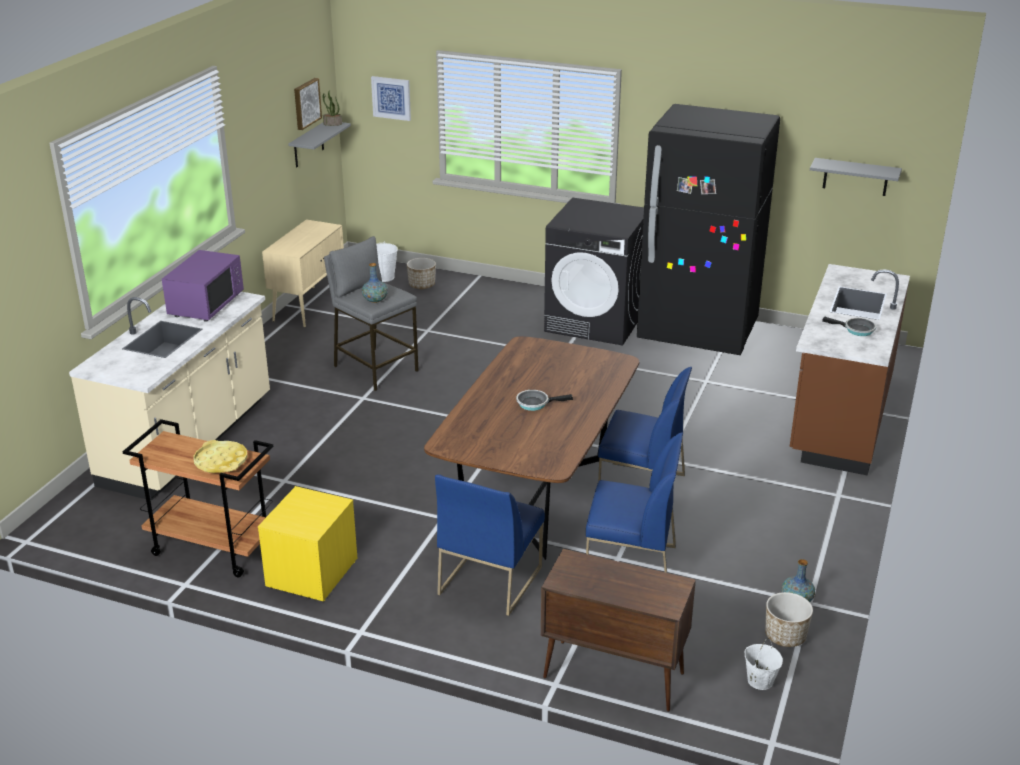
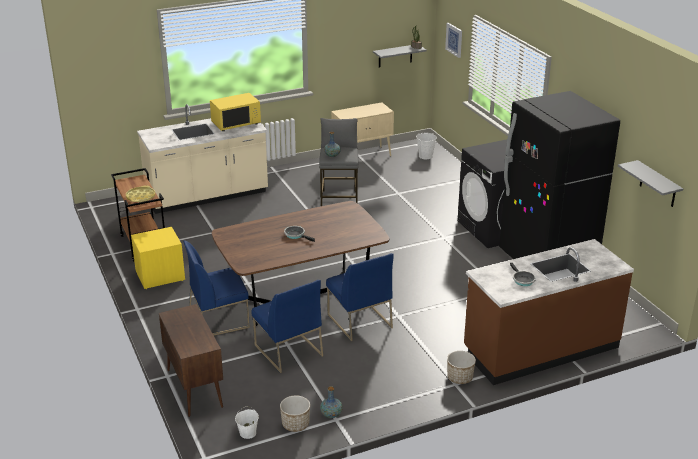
camera: 45 degrees right, 0 degrees up
(206, 305) = (236, 123): purple microwave -> yellow microwave
(306, 103) = (397, 29): picture -> none
(422, 285) = (437, 168): planter -> planter (460, 378)

